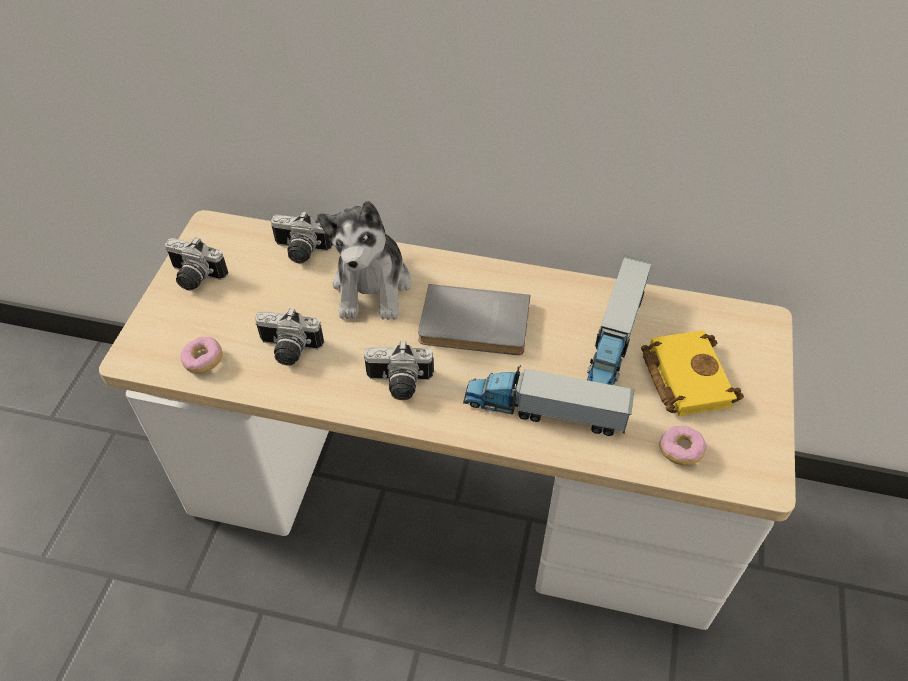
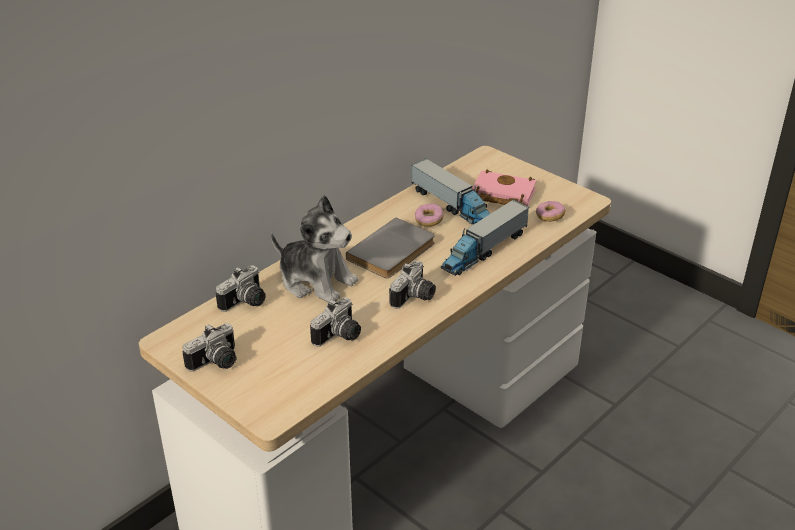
camera: 60 degrees left, 15 degrees down
(203, 361) = (310, 380): donut -> donut (428, 220)
(684, 376) = (501, 195): yellow book -> pink book

